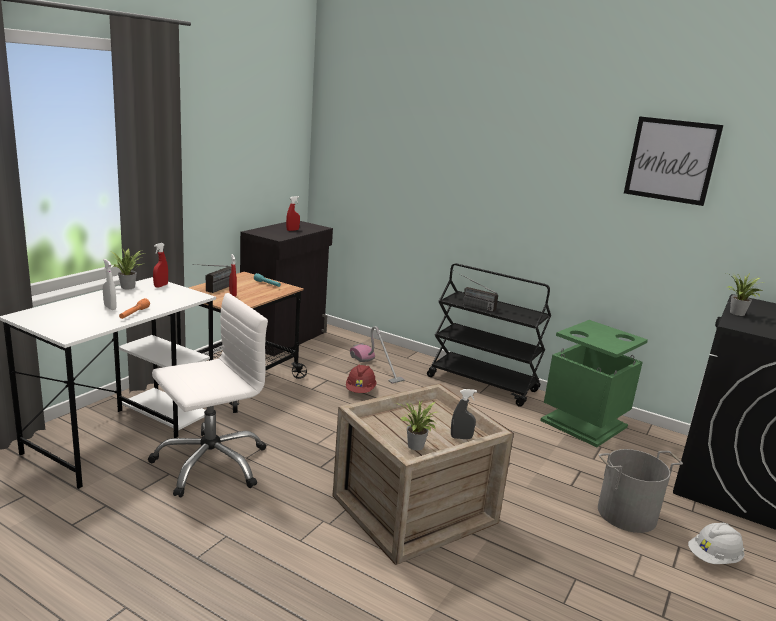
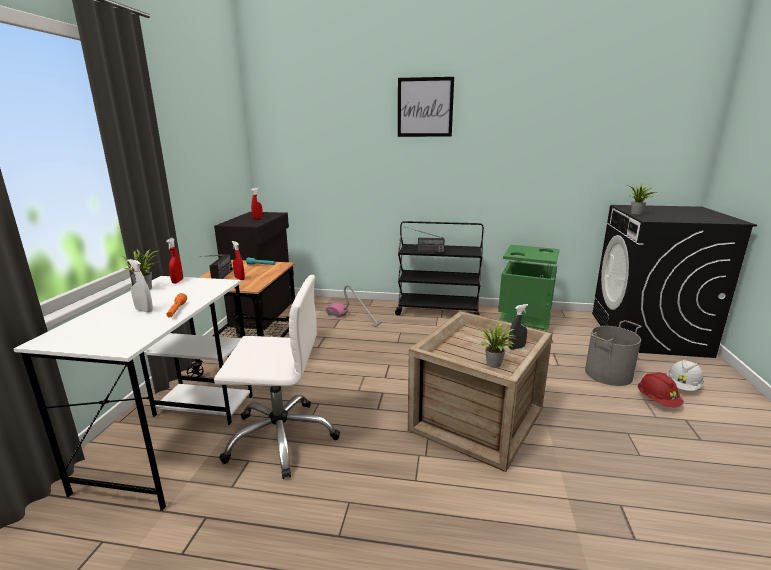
camera: 20 degrees left, 0 degrees up
(210, 463) = (281, 437): white office chair -> white office chair turned 60 degrees clockwise
(360, 390) = (356, 338): red hard hat -> red hard hat (657, 401)
(671, 160) = (557, 115): picture -> picture (425, 107)

